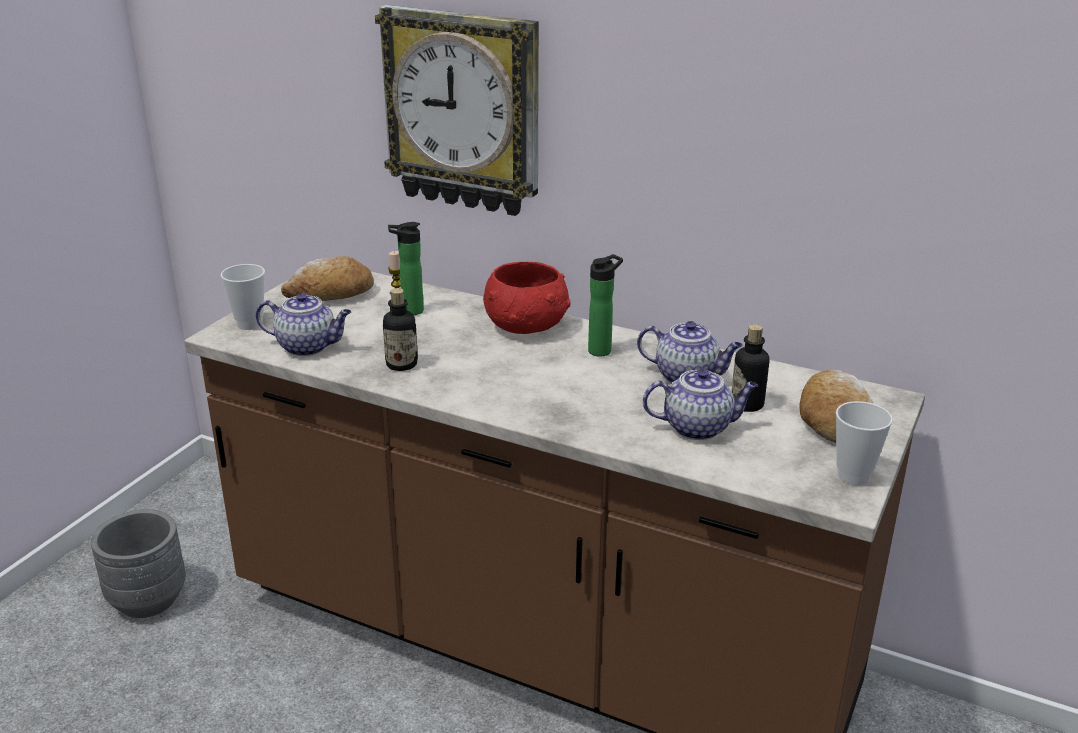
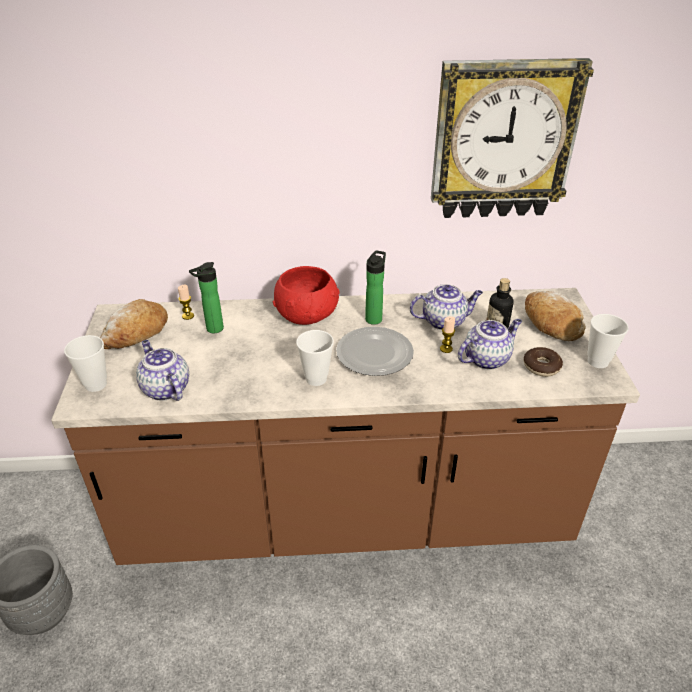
camera: 30 degrees left, 10 degrees up
(308, 347) = (165, 389): teapot -> teapot turned 105 degrees counterclockwise
(401, 364) = (252, 379): bottle -> none
(463, 111) = (219, 162): wall clock -> wall clock (503, 141)
(470, 384) = (316, 378): none -> cup
(562, 383) = (374, 354): none -> plate
(657, 403) = (446, 349): none -> candle
(764, 457) = (541, 366): none -> donut

